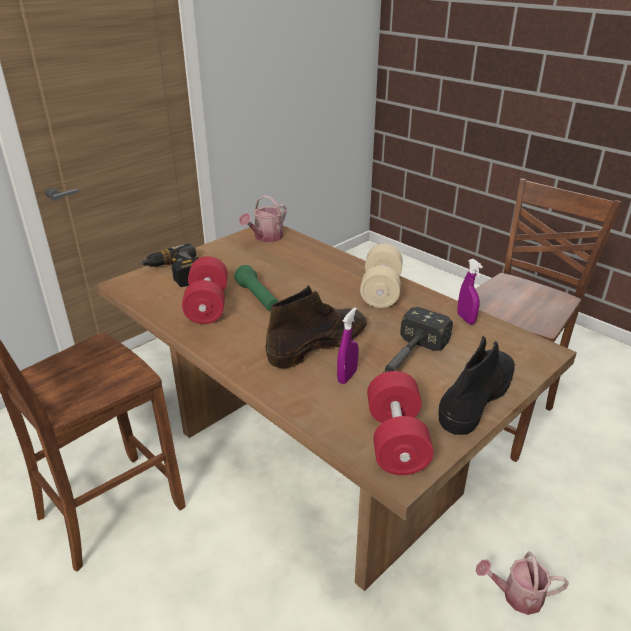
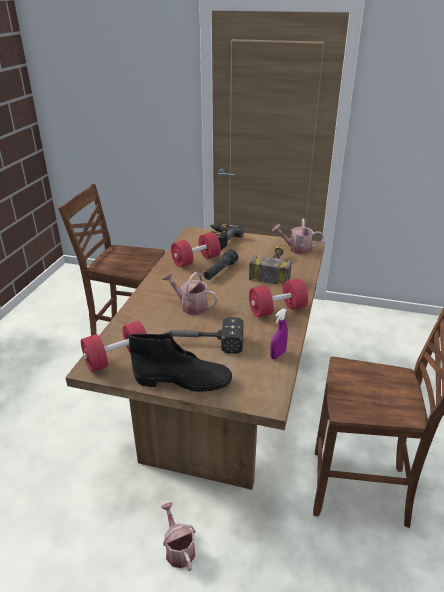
camera: 60 degrees right, 0 degrees up
(258, 298) = (220, 271): green flashlight -> black flashlight
(291, 263) = (274, 268): none -> hammer
(318, 343) = (191, 306): brown boot -> watering can
(347, 376) = (165, 325): purple spray bottle -> none
(381, 291) = (277, 310): beige dumbbell -> red dumbbell

